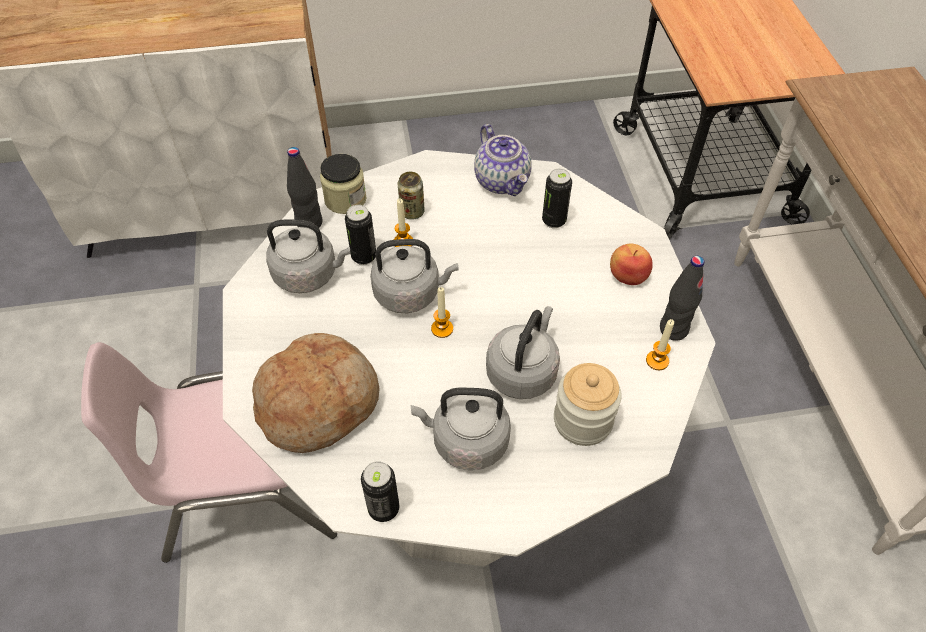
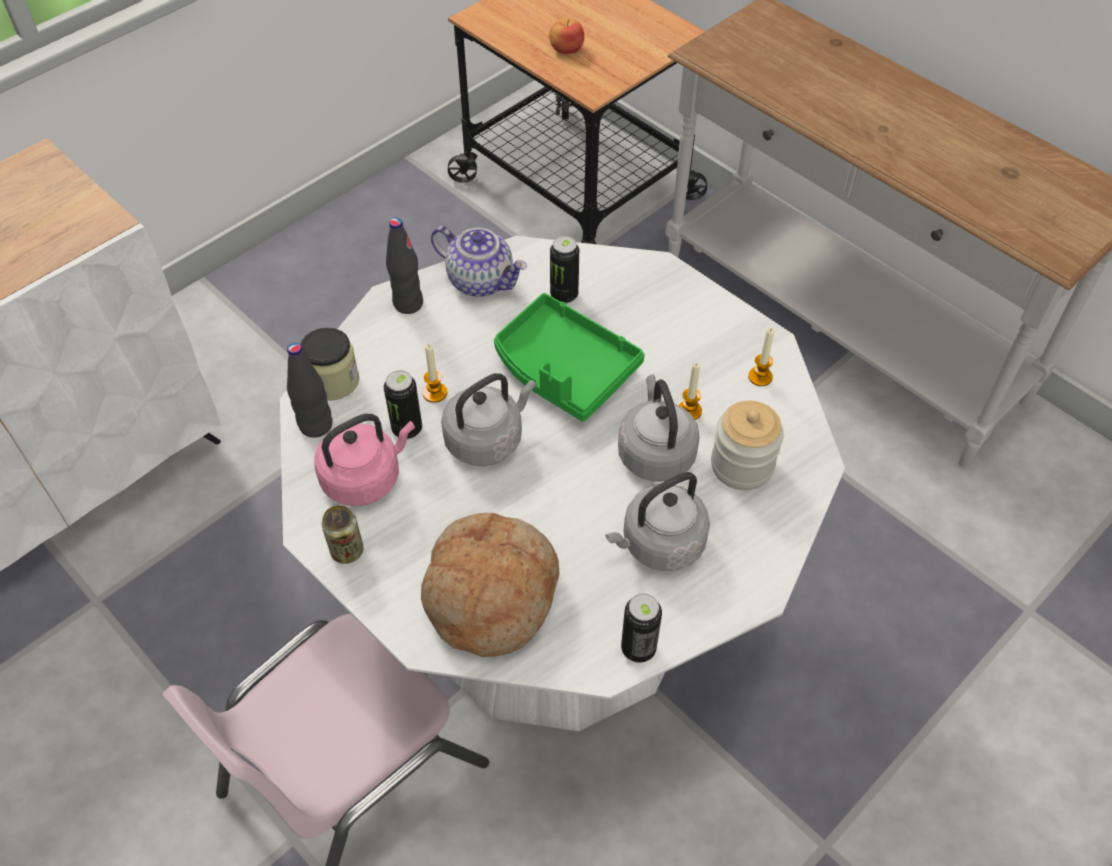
camera: 35 degrees left, 0 degrees up
(309, 274) = (365, 478): grey kettle -> pink kettle
(412, 212) = (416, 358): can -> can (347, 551)
(442, 329) = (548, 456): candle -> candle (689, 411)
(507, 273) = (563, 370): none -> green tray
(628, 275) = (673, 312): apple -> apple (566, 49)
(673, 329) = (751, 341): black bottle -> black bottle (408, 303)

